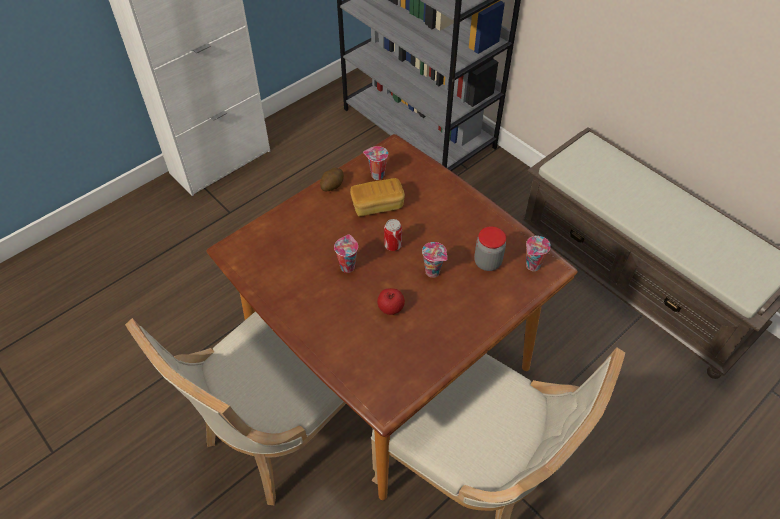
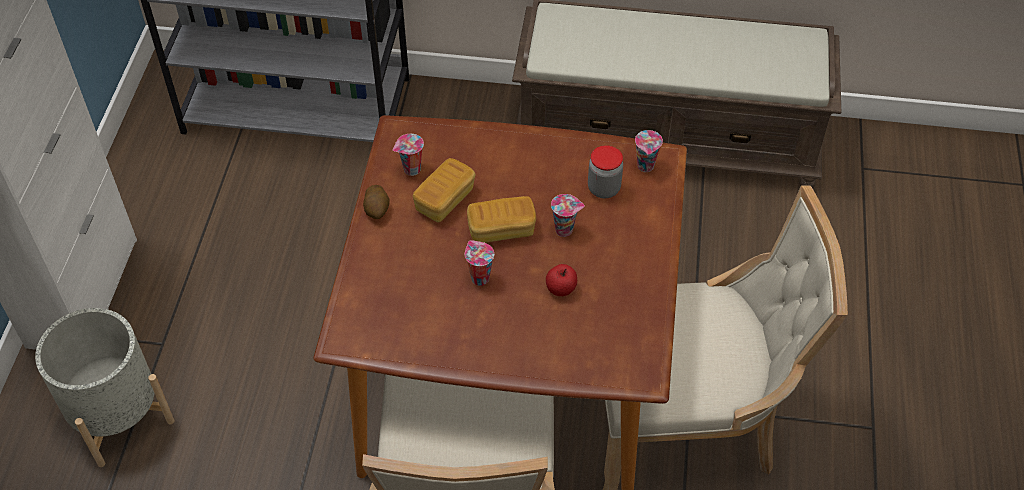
camera: 40 degrees left, 0 degrees up
(174, 235) = (118, 416): none -> grey planter
(393, 245) = (501, 229): can -> bread

